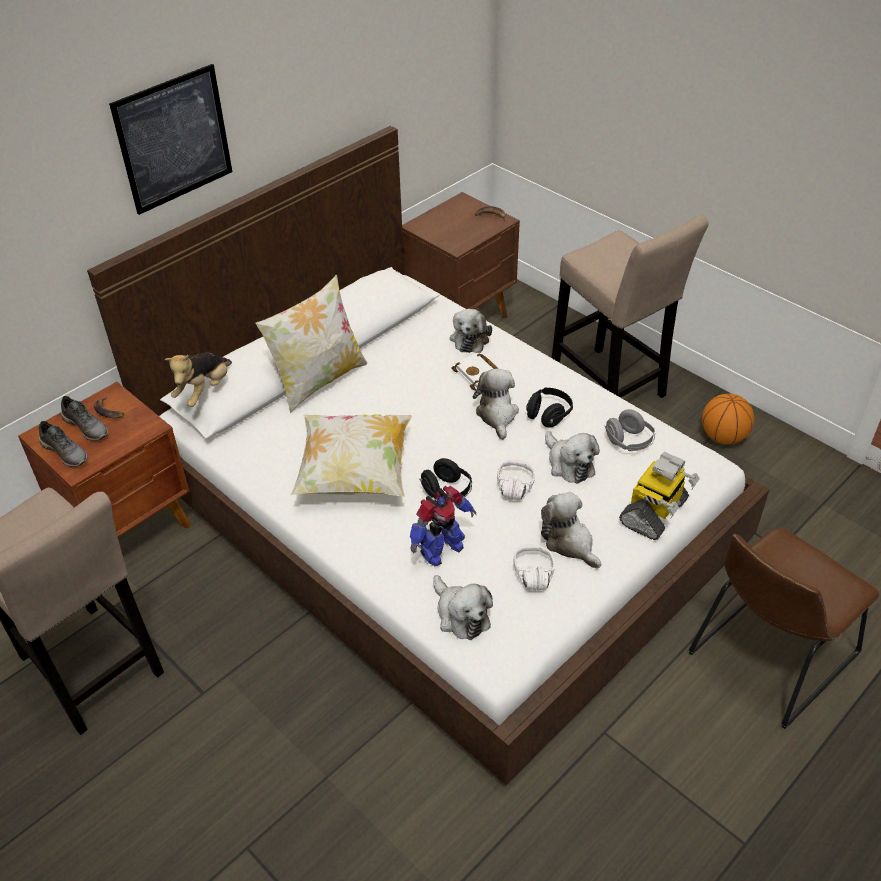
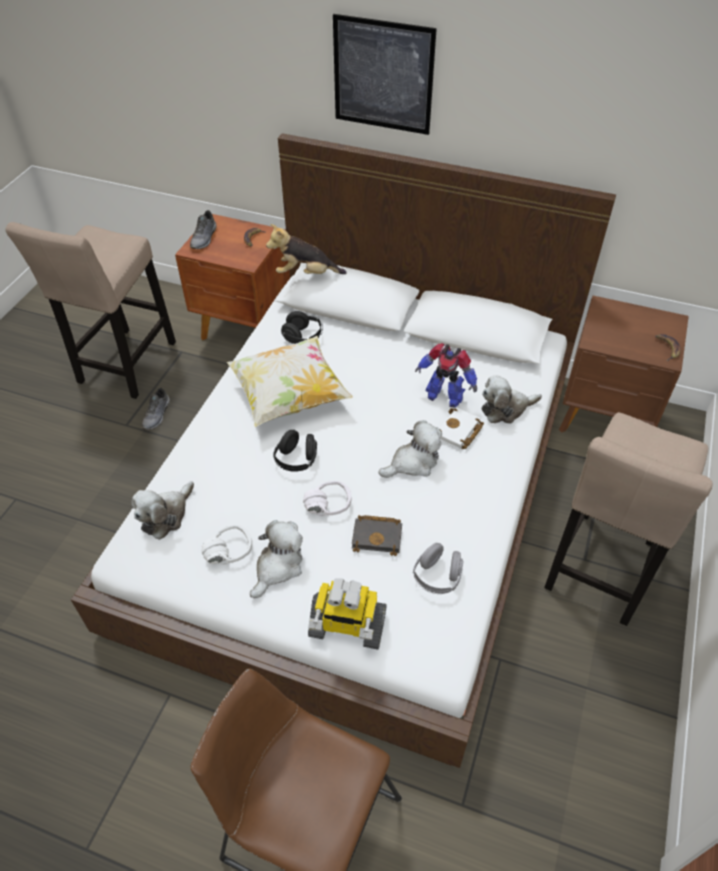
camera: 65 degrees right, 5 degrees up
(87, 426) = (233, 236): grey shoe -> grey shoe (157, 415)
(319, 381) = (383, 336): pillow -> none
(440, 550) = (227, 478): toy robot -> toy robot (444, 396)
(548, 415) = (436, 500): black headphones -> black headphones (303, 337)
(569, 464) = (378, 536): plush toy -> black book
(723, 437) = (600, 702): basketball -> none

